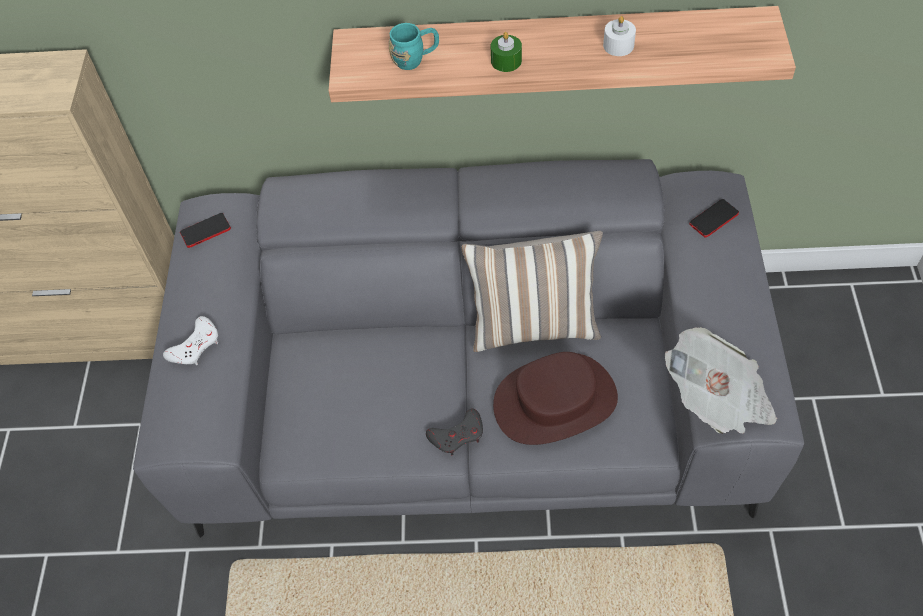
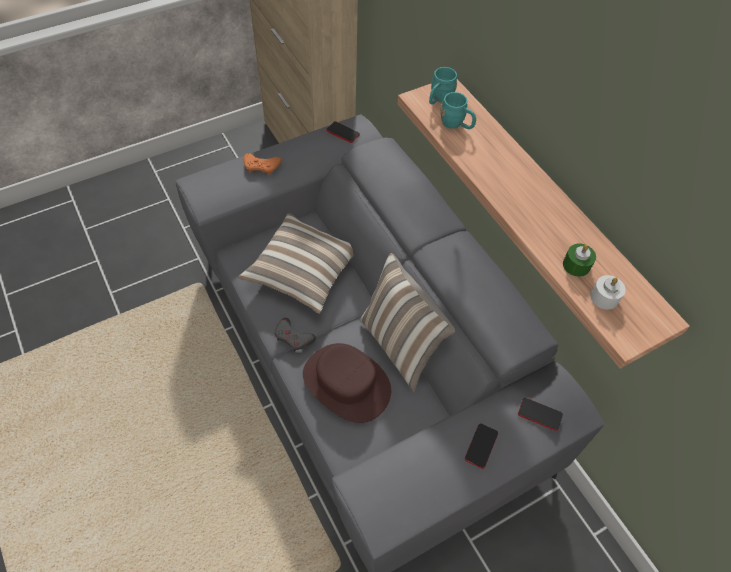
camera: 55 degrees right, 0 degrees up
(195, 346) = (262, 166): white game controller -> orange game controller
(364, 57) = (439, 99): none -> turquoise mug
(367, 385) = (303, 272): none -> pillow
(506, 61) = (490, 172): green candle -> green candle (576, 265)
(618, 45) = (556, 232): white candle -> white candle (604, 297)
(718, 399) = (375, 476): newspaper -> none
(725, 286) = (481, 446): none -> phone

